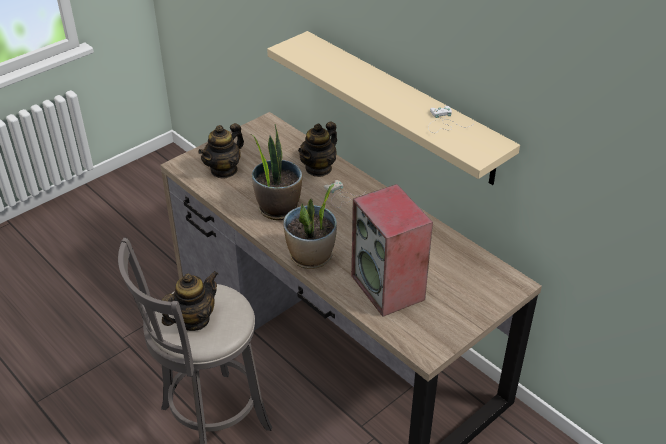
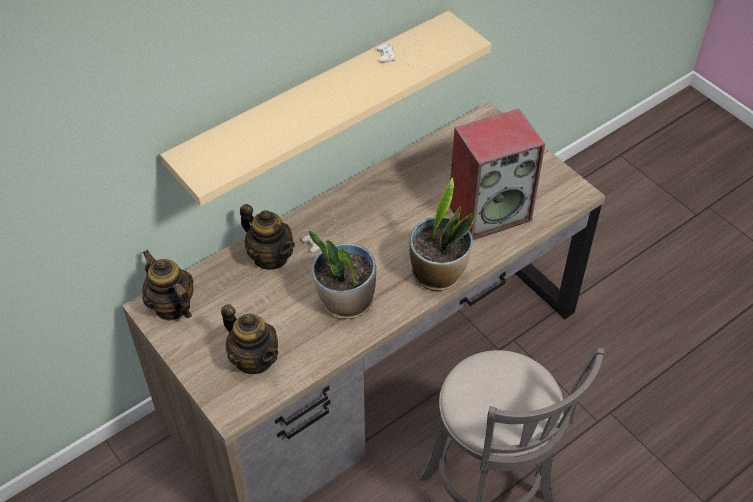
camera: 85 degrees left, 10 degrees up
(193, 320) = (513, 402): teapot -> teapot (172, 306)

